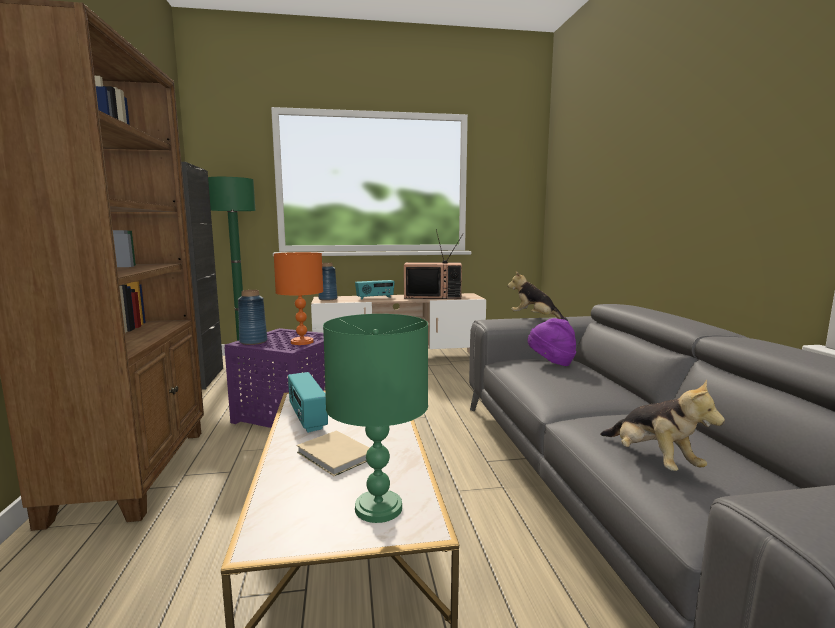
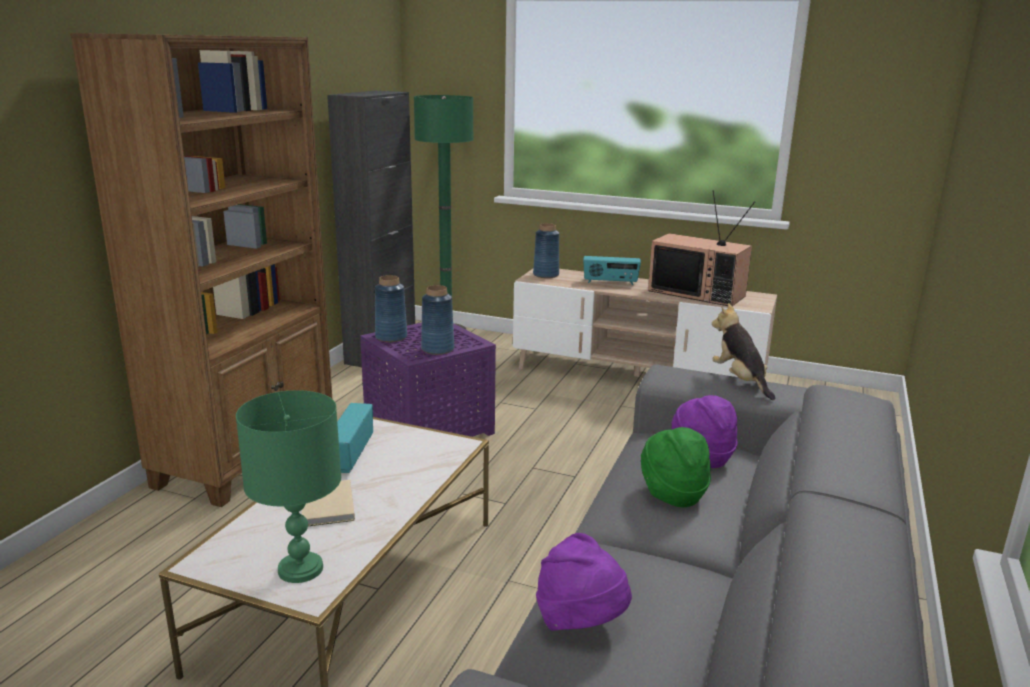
camera: 30 degrees right, 10 degrees up
(301, 342) = (437, 349): orange table lamp -> blue vase
(569, 381) = (672, 493): none -> green hat
(652, 461) = (581, 622): plush toy -> purple hat

